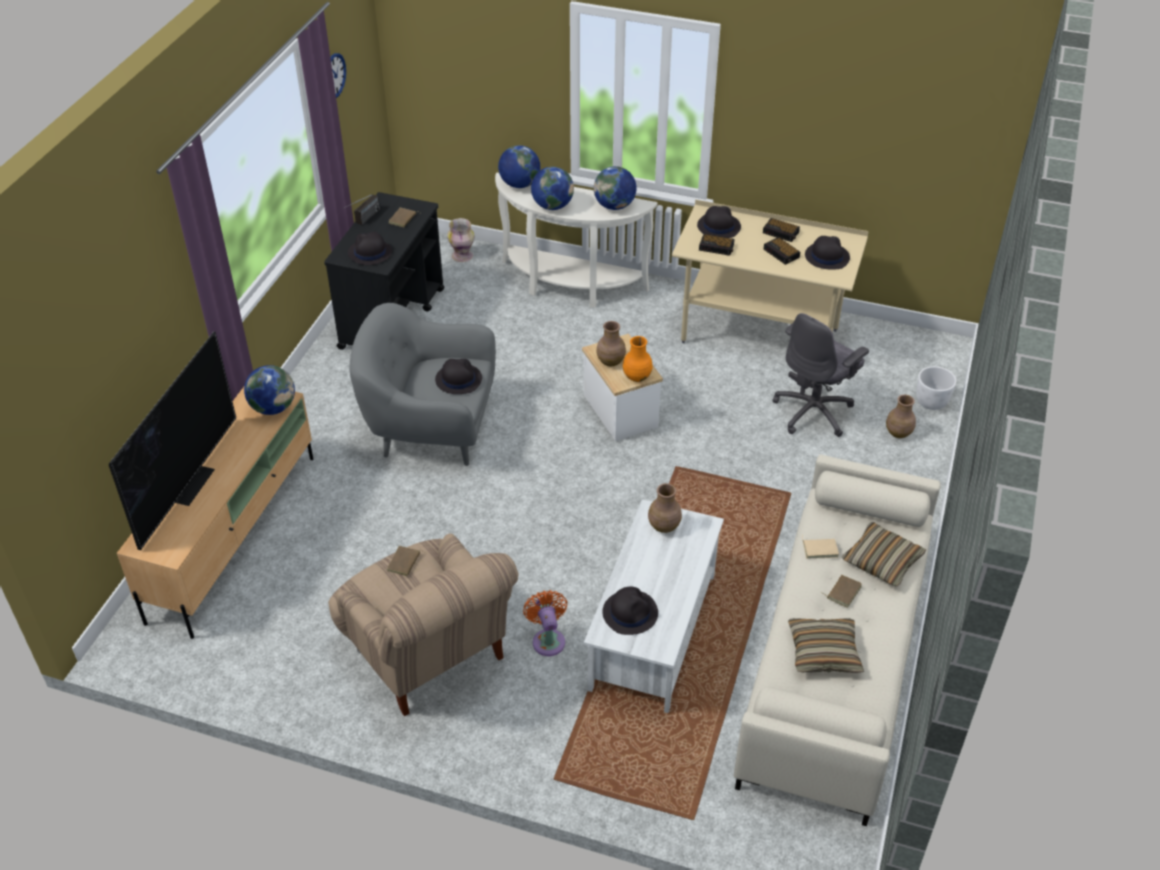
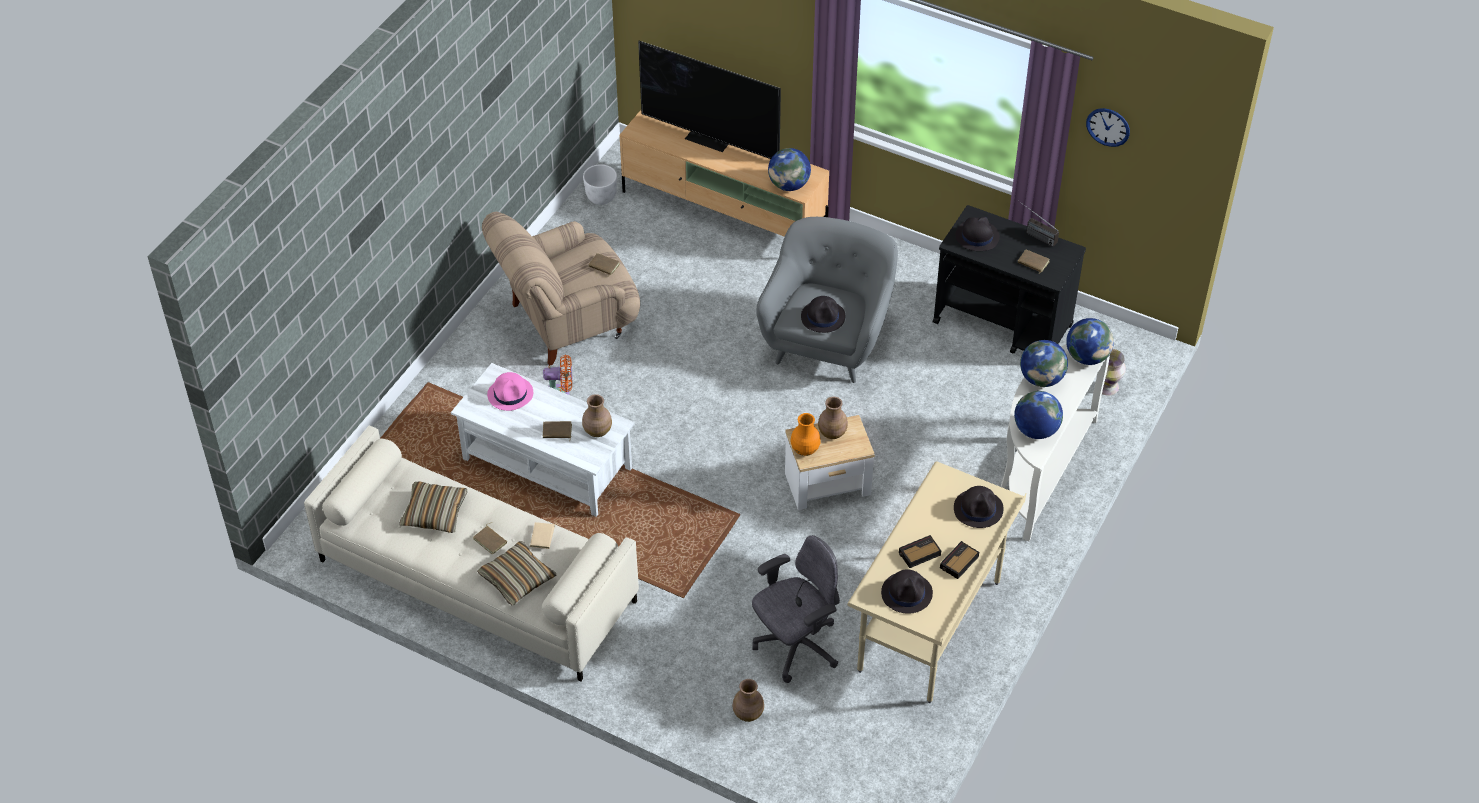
camera: 100 degrees right, 5 degrees up
(630, 612) = (510, 394): black hat -> pink hat
(675, 560) = (557, 432): none -> brown book
(717, 247) = (939, 500): alarm clock -> none
(814, 412) = (796, 647): grey office chair -> grey office chair turned 90 degrees clockwise
(931, 403) = (789, 759): white planter -> white planter (601, 197)

